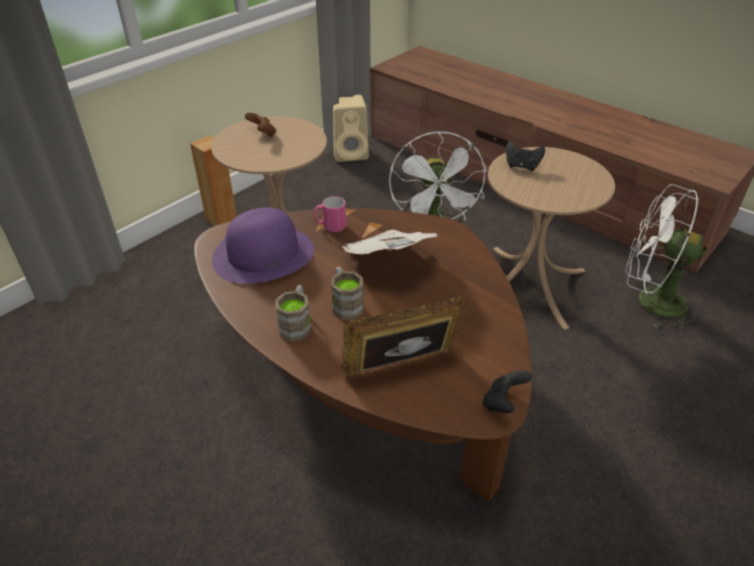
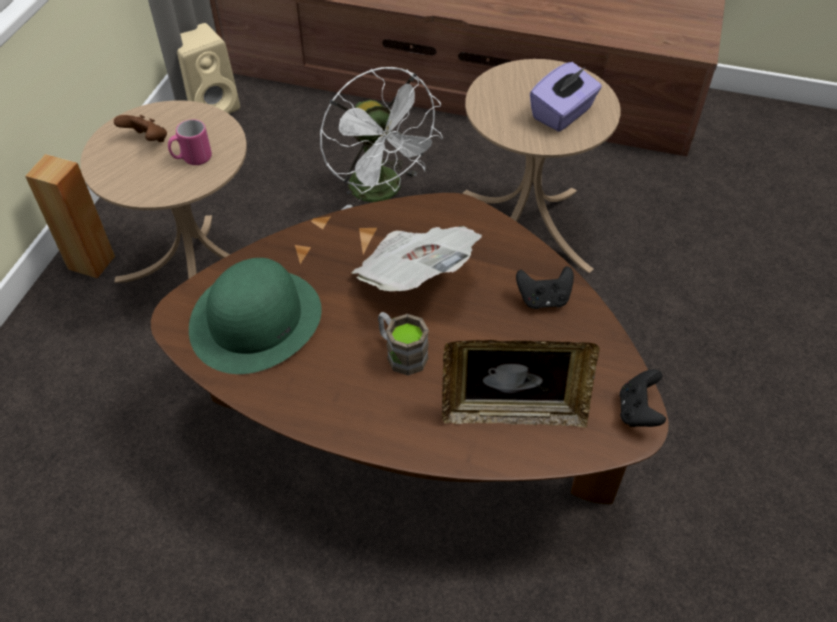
camera: 25 degrees left, 10 degrees up
(263, 254) = (256, 319): purple hat -> green hat
(297, 324) = (361, 402): brown mug -> none
(330, 226) = (315, 251): pink mug -> pink mug (192, 159)
(401, 369) = (513, 412): picture frame -> picture frame turned 135 degrees counterclockwise
(522, 166) = (503, 98): black game controller -> black game controller (543, 299)
(562, 186) = (562, 114): none -> purple tissue box
(650, 301) = (658, 207): white fan -> none

